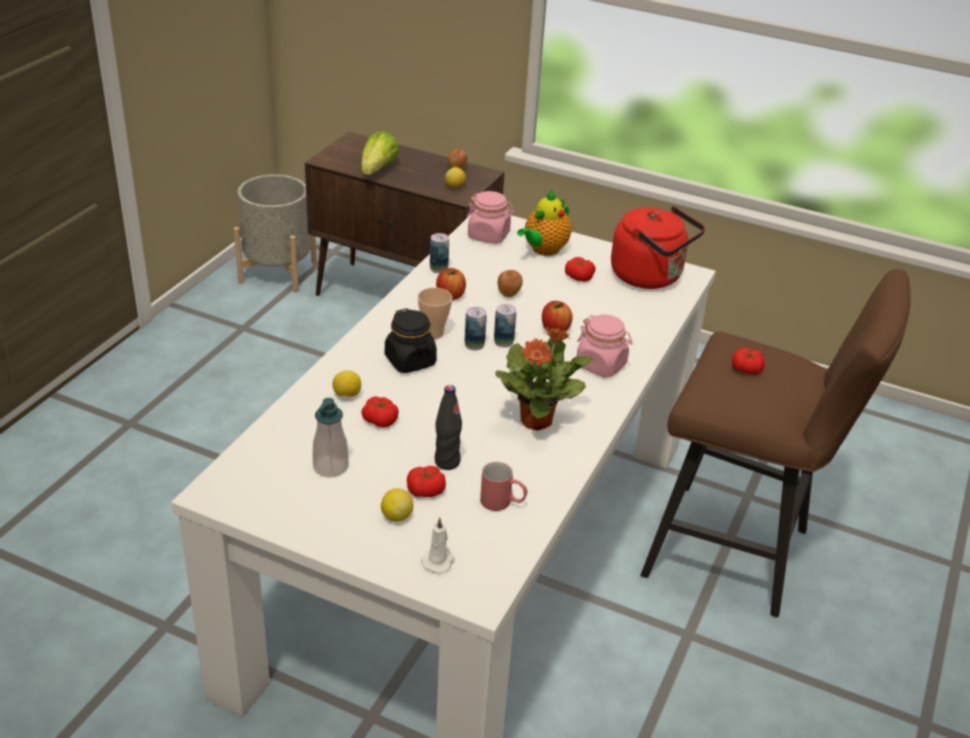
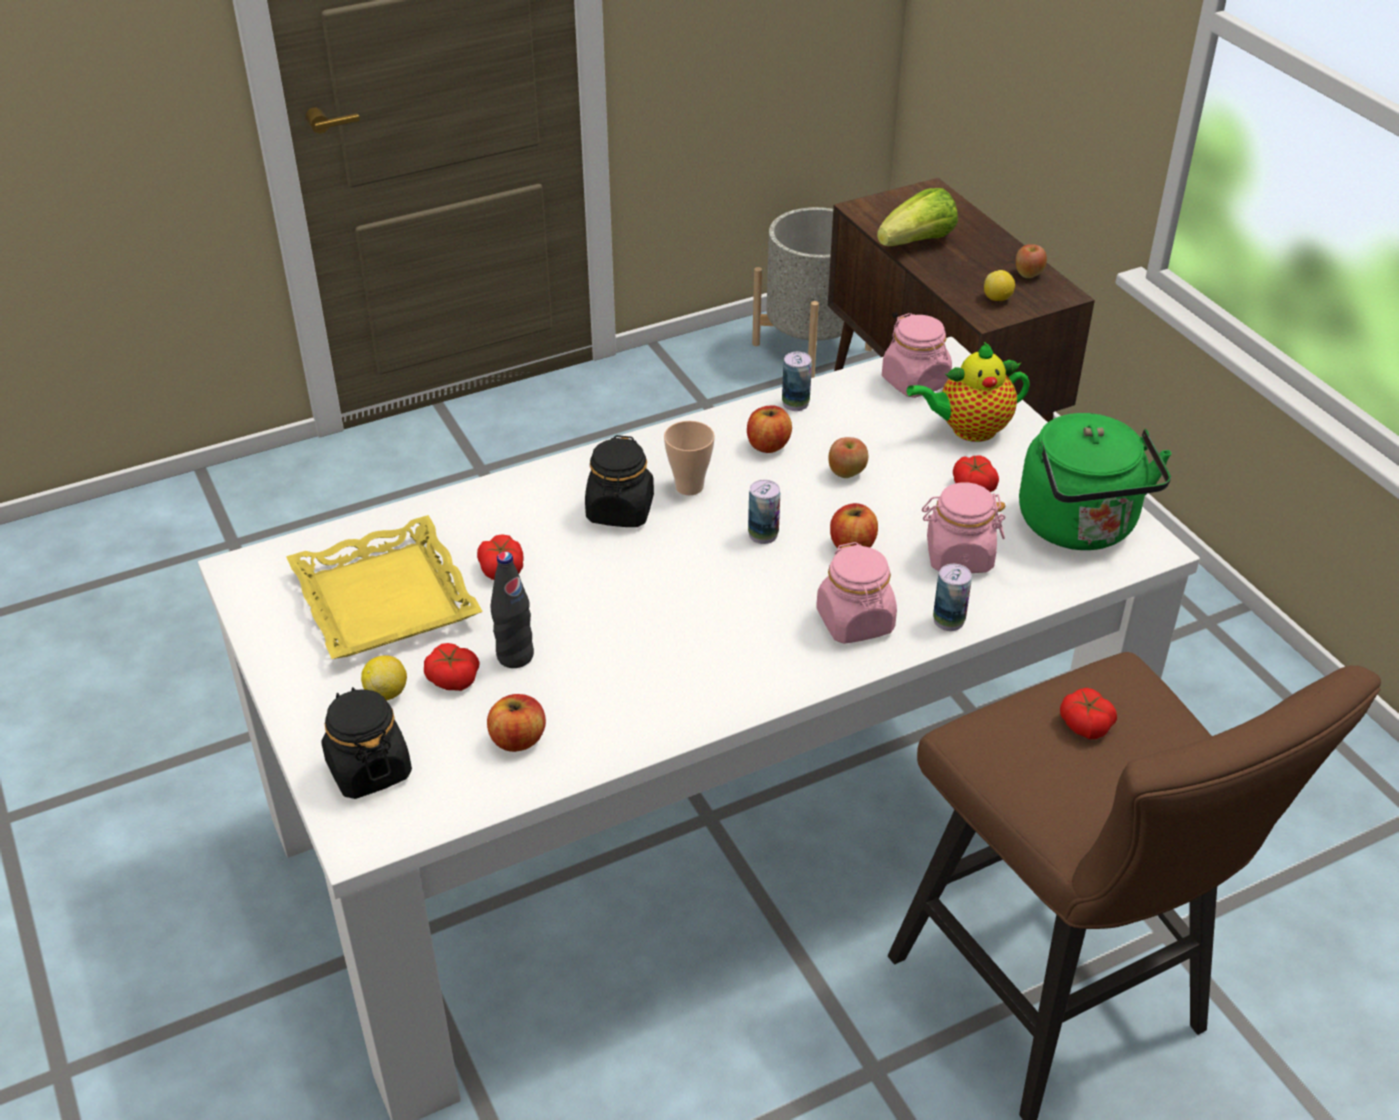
camera: 40 degrees right, 5 degrees up
(330, 467) = (387, 599): soap dispenser -> yellow tray
(347, 395) = (500, 521): lemon -> none
(438, 561) = (368, 769): white candle -> black jar
(474, 345) = (721, 522): can -> can (948, 620)
(503, 503) = (518, 739): red mug -> apple
(537, 420) = (682, 656): potted plant -> none
(611, 313) = (958, 556): none -> pink jar
(650, 277) = (1081, 528): red kettle -> green kettle

